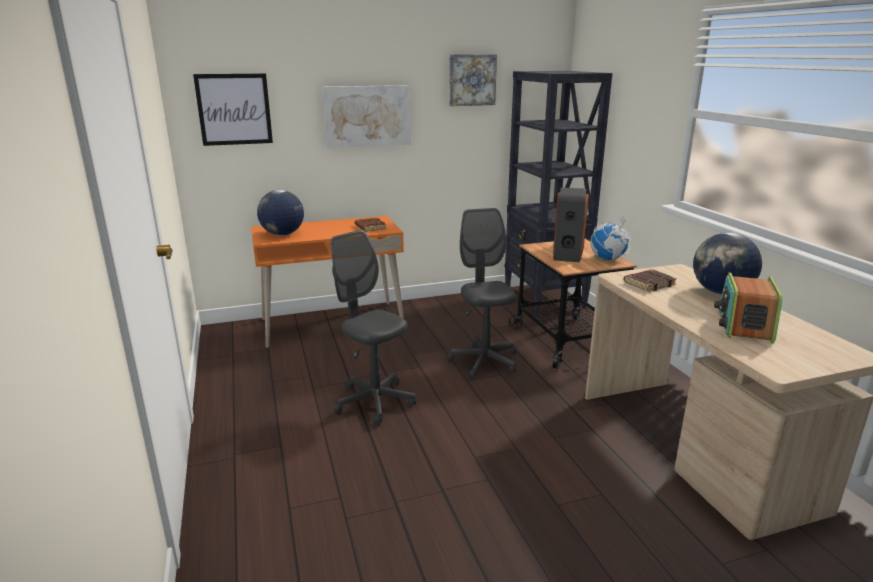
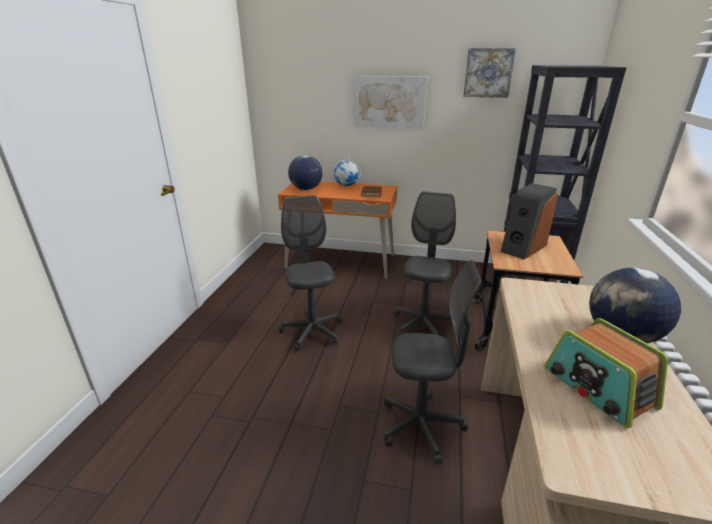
camera: 30 degrees right, 5 degrees up
(234, 109) = (290, 91): picture -> none
(564, 445) = (421, 426): none -> grey office chair
(608, 259) = (558, 263): globe -> globe (346, 186)
(649, 283) = (543, 302): brown book -> none
(743, 325) = (597, 388): radio -> radio turned 75 degrees counterclockwise

